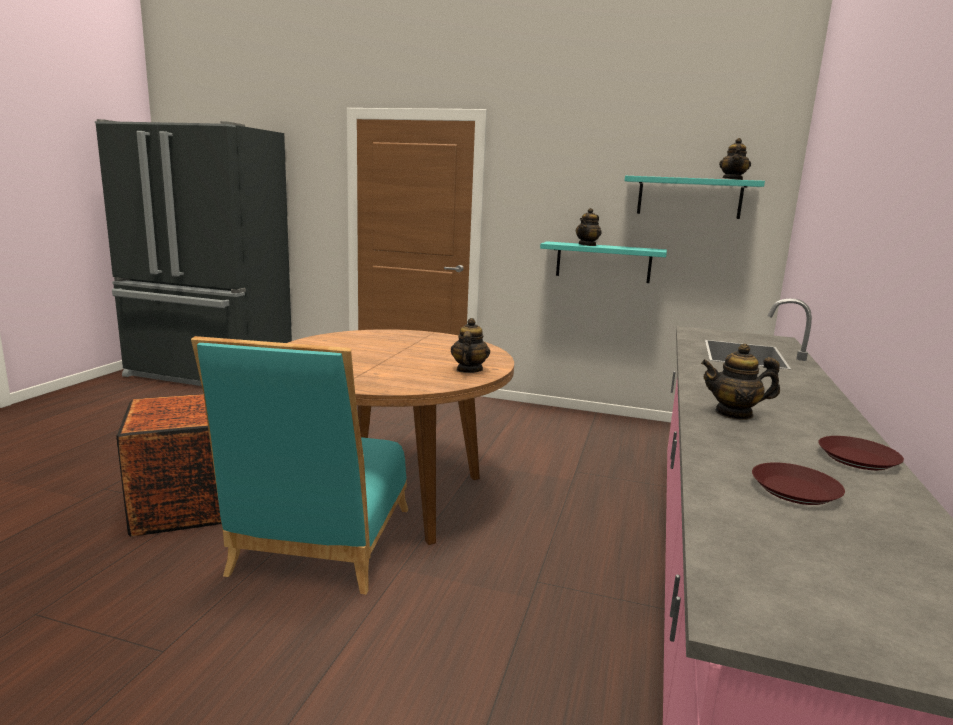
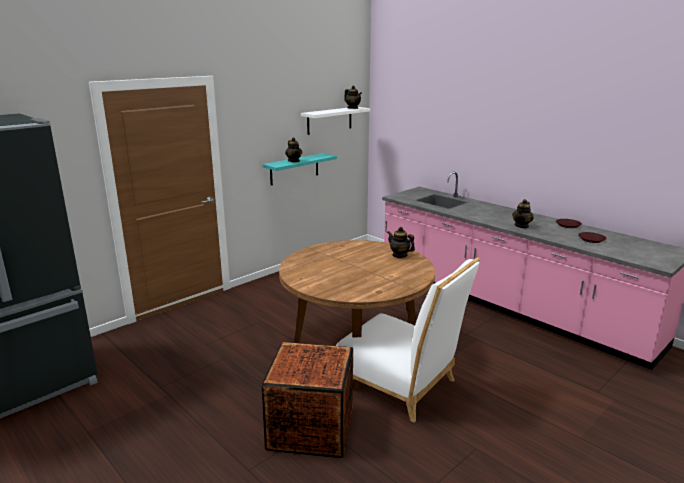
camera: 60 degrees left, 5 degrees up
(319, 546) = (400, 385): turquoise chair -> white chair
(689, 197) = (329, 120): turquoise shelf -> white shelf

